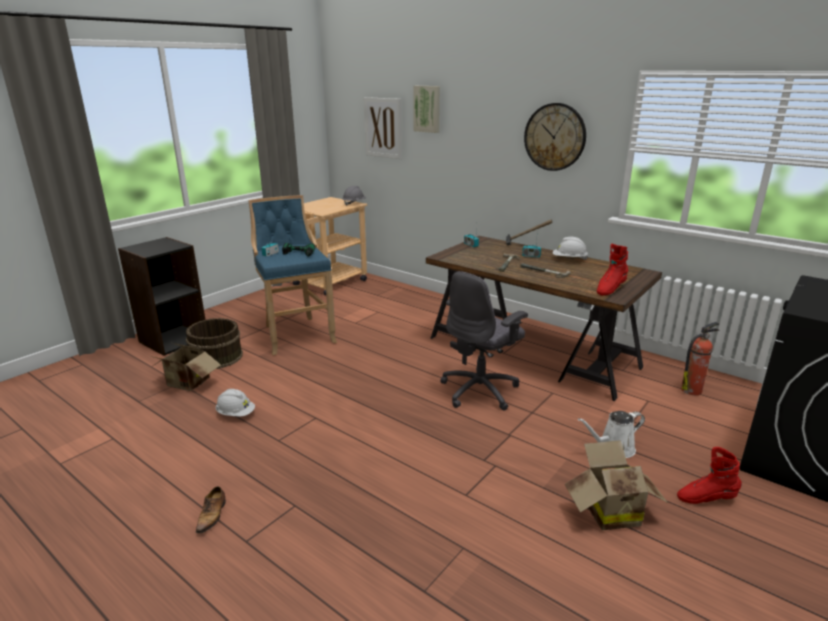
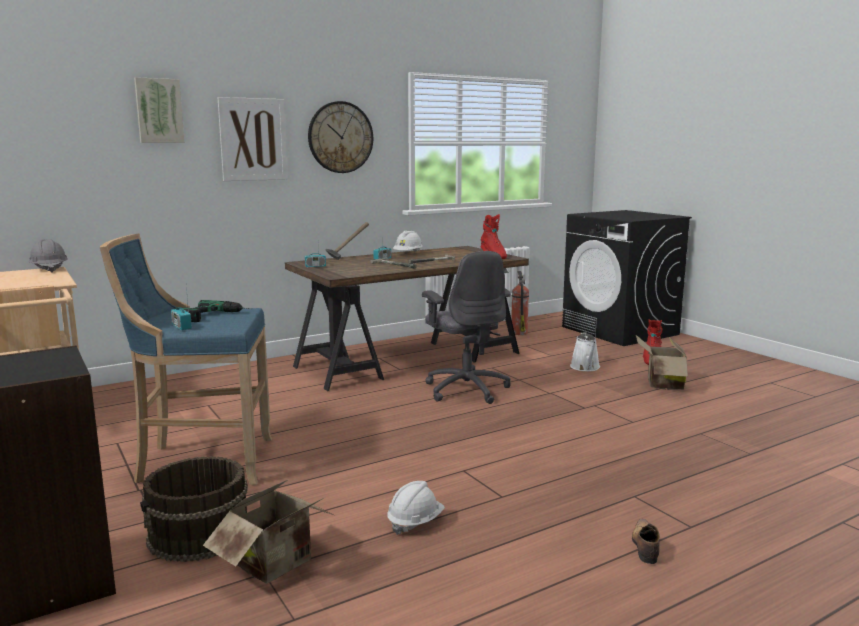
camera: 70 degrees left, 10 degrees down
(212, 515) = (645, 546): shoe -> shoe turned 105 degrees counterclockwise
(383, 128) = (69, 142): picture -> picture (253, 139)

